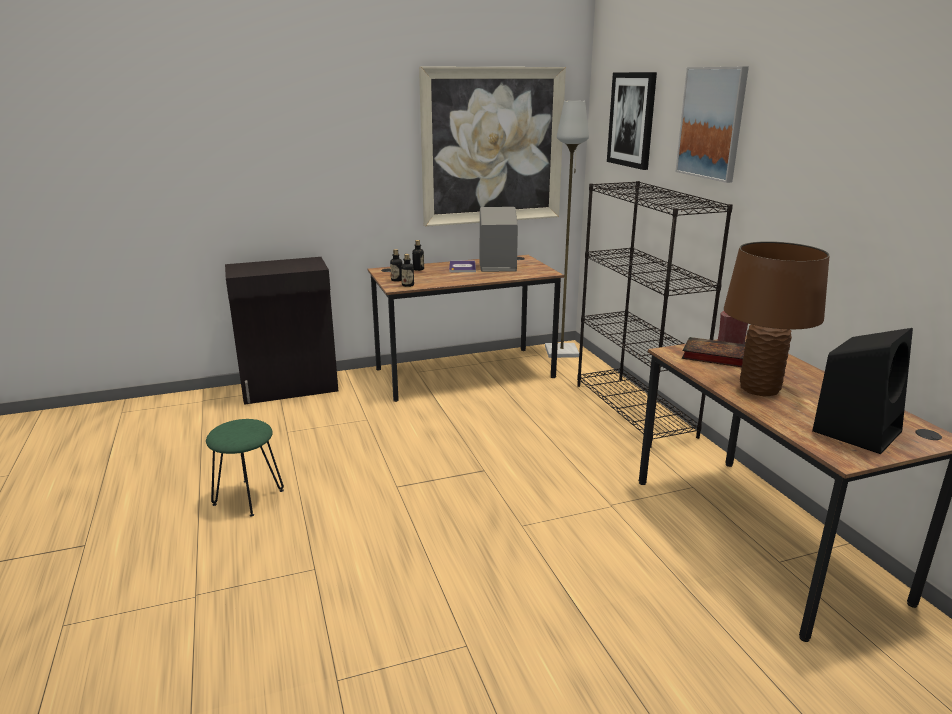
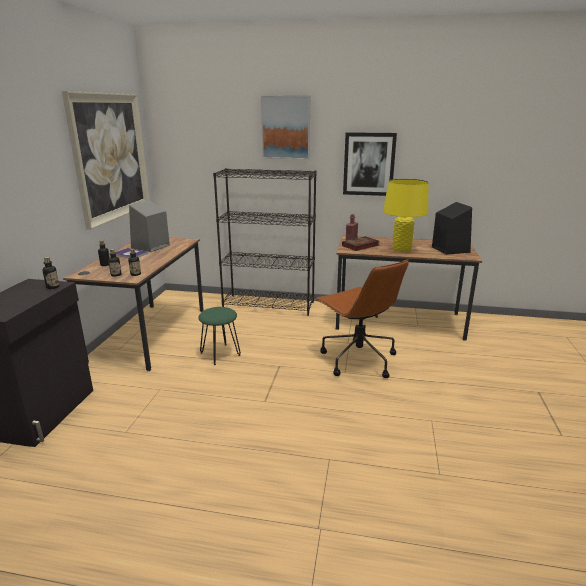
camera: 60 degrees left, 0 degrees up
(248, 497) = (208, 474): green stool -> green stool (220, 354)
(308, 267) = (53, 287): none -> bottle
(562, 351) = (174, 297): grey floor lamp -> none
(570, 527) = (357, 359): none -> brown office chair
(632, 120) = (205, 130): picture -> picture (369, 164)
(759, 389) = (401, 249): brown table lamp -> yellow table lamp

